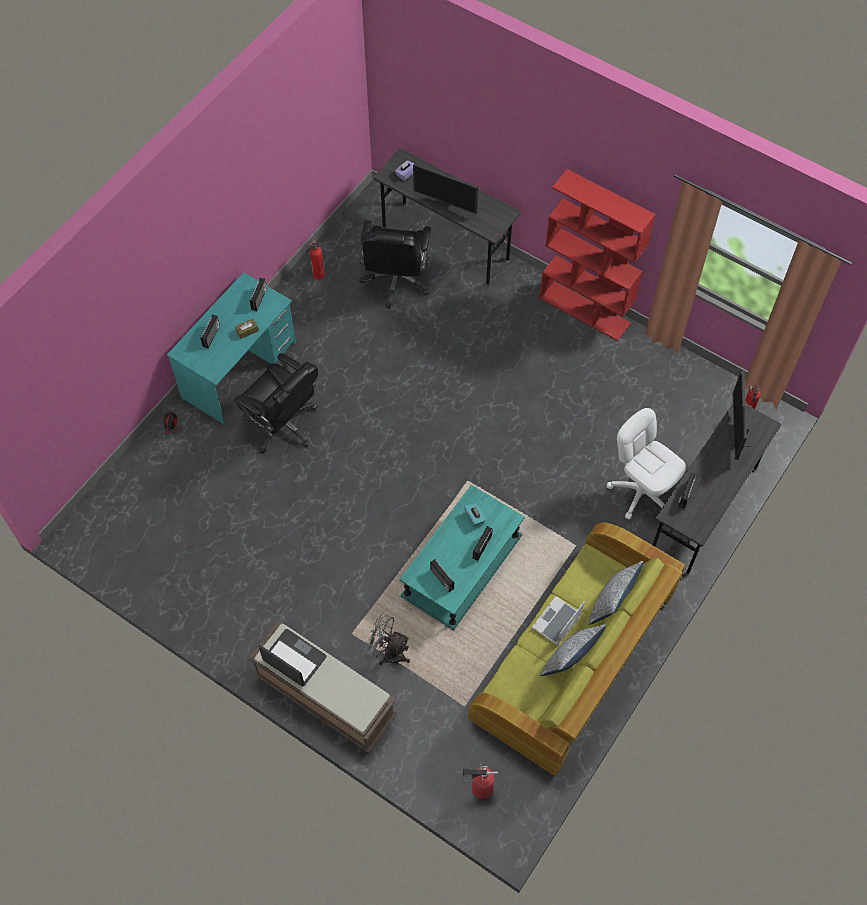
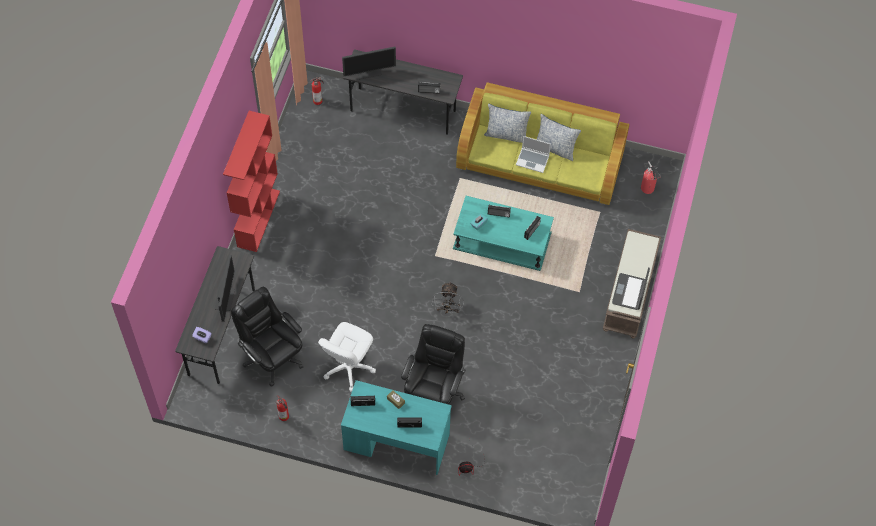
camera: 110 degrees left, 0 degrees up
(388, 652) = (583, 265): grey fan -> grey fan (447, 309)
(396, 281) = (272, 356): black office chair -> black office chair turned 120 degrees counterclockwise
(641, 491) = (403, 149): white office chair -> white office chair (348, 367)

